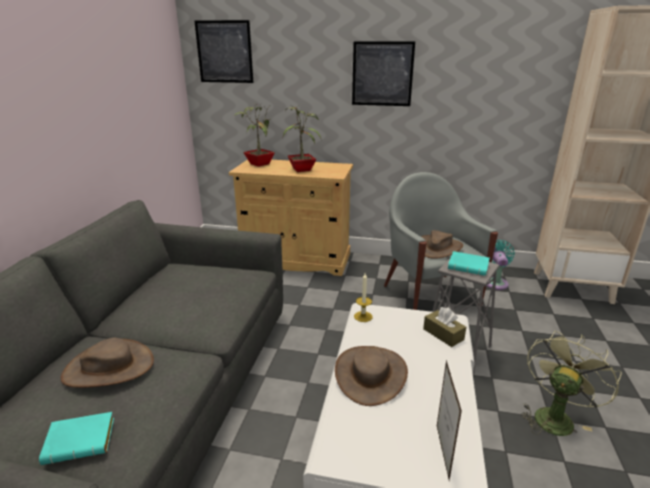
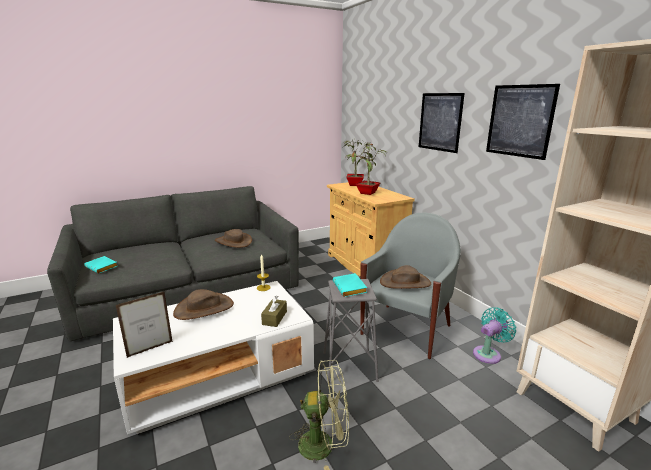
camera: 50 degrees right, 5 degrees down
(109, 368) = (150, 252): brown hat -> brown hat (233, 242)
(224, 52) = (358, 101): picture -> picture (519, 121)

